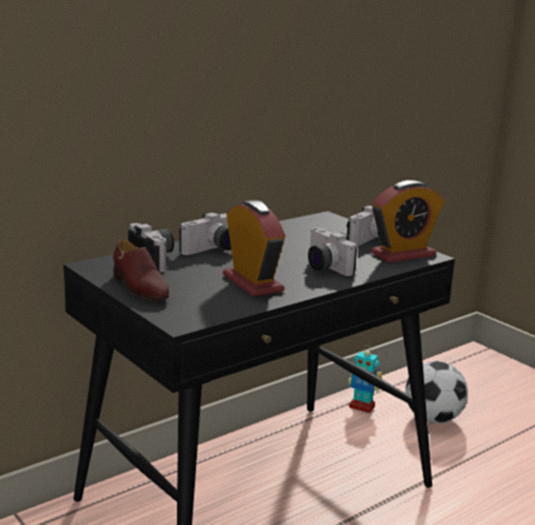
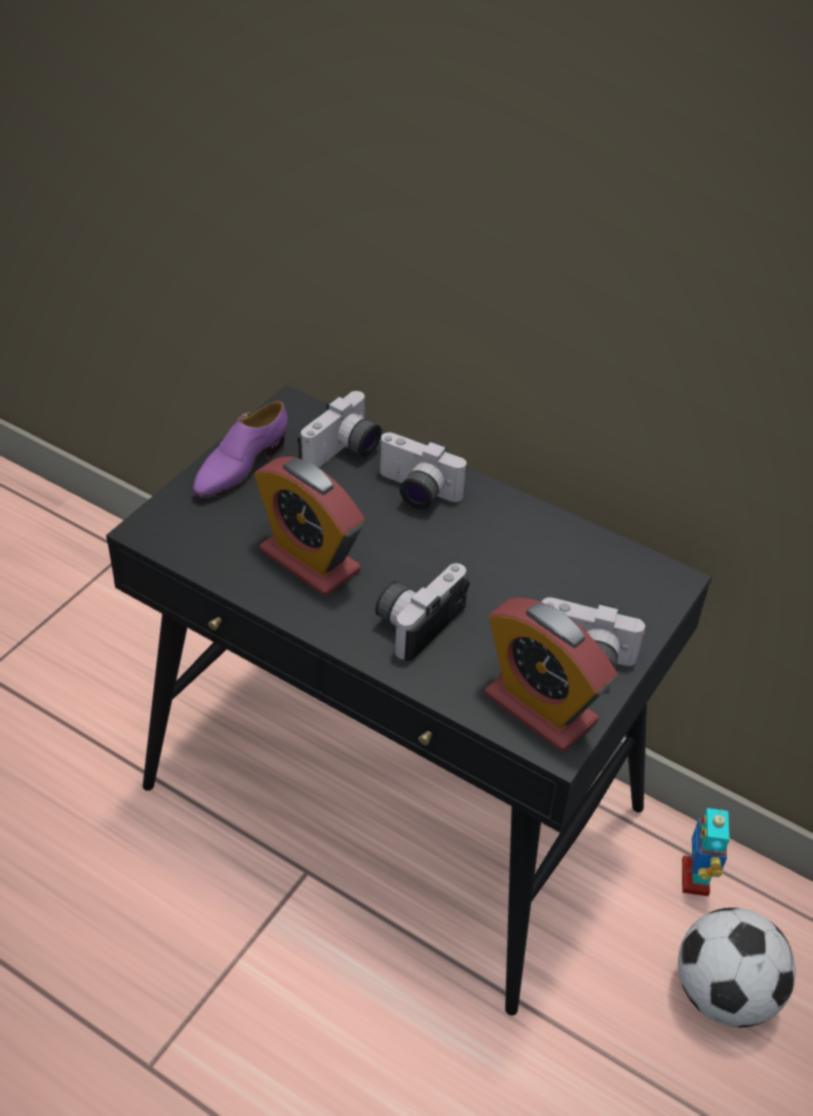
camera: 70 degrees right, 25 degrees up
(139, 287) = (240, 466): brown shoe -> purple shoe
(252, 283) = (309, 561): alarm clock -> alarm clock turned 90 degrees clockwise

